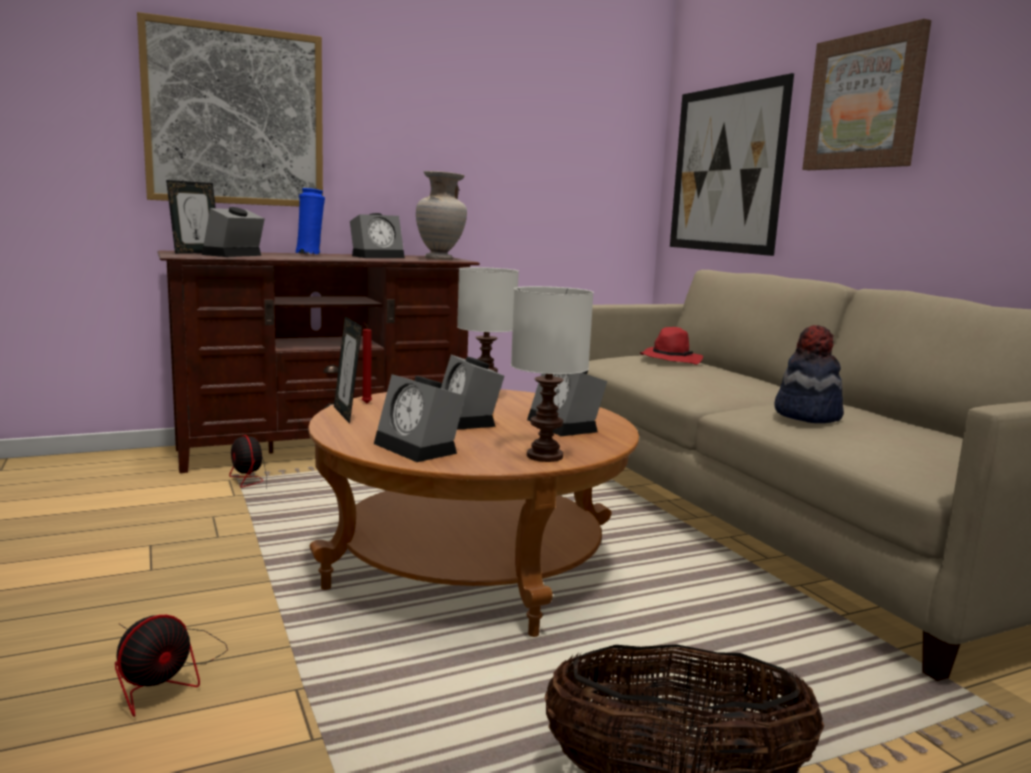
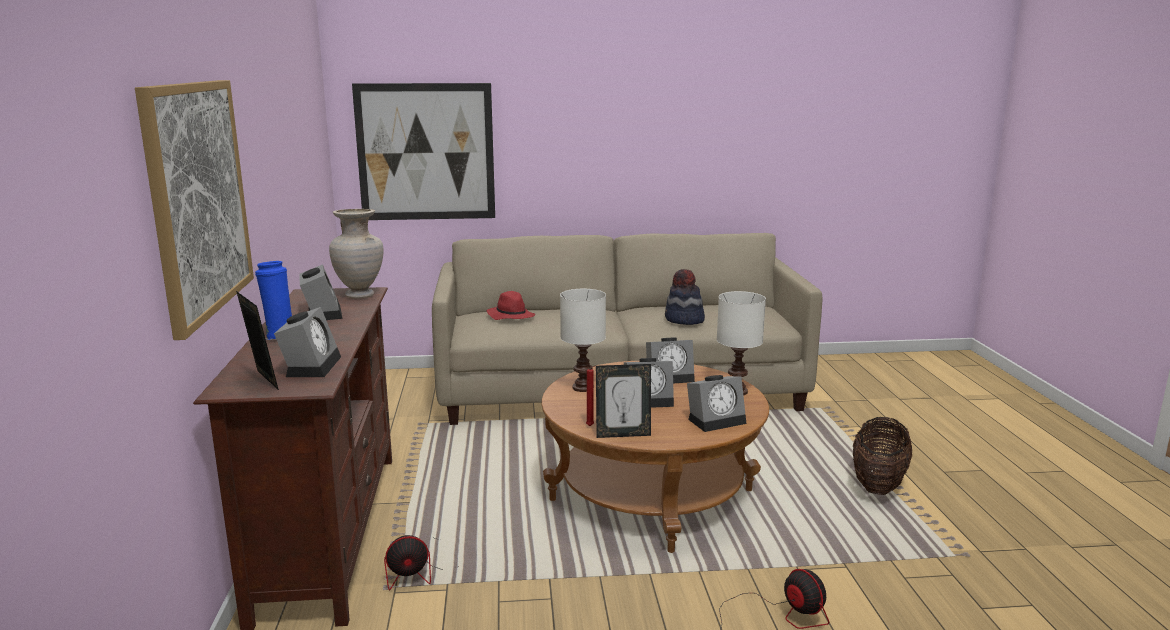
camera: 70 degrees left, 5 degrees up
(233, 255) = (311, 366): alarm clock -> alarm clock turned 135 degrees counterclockwise
(864, 101) = (561, 111): picture -> none

